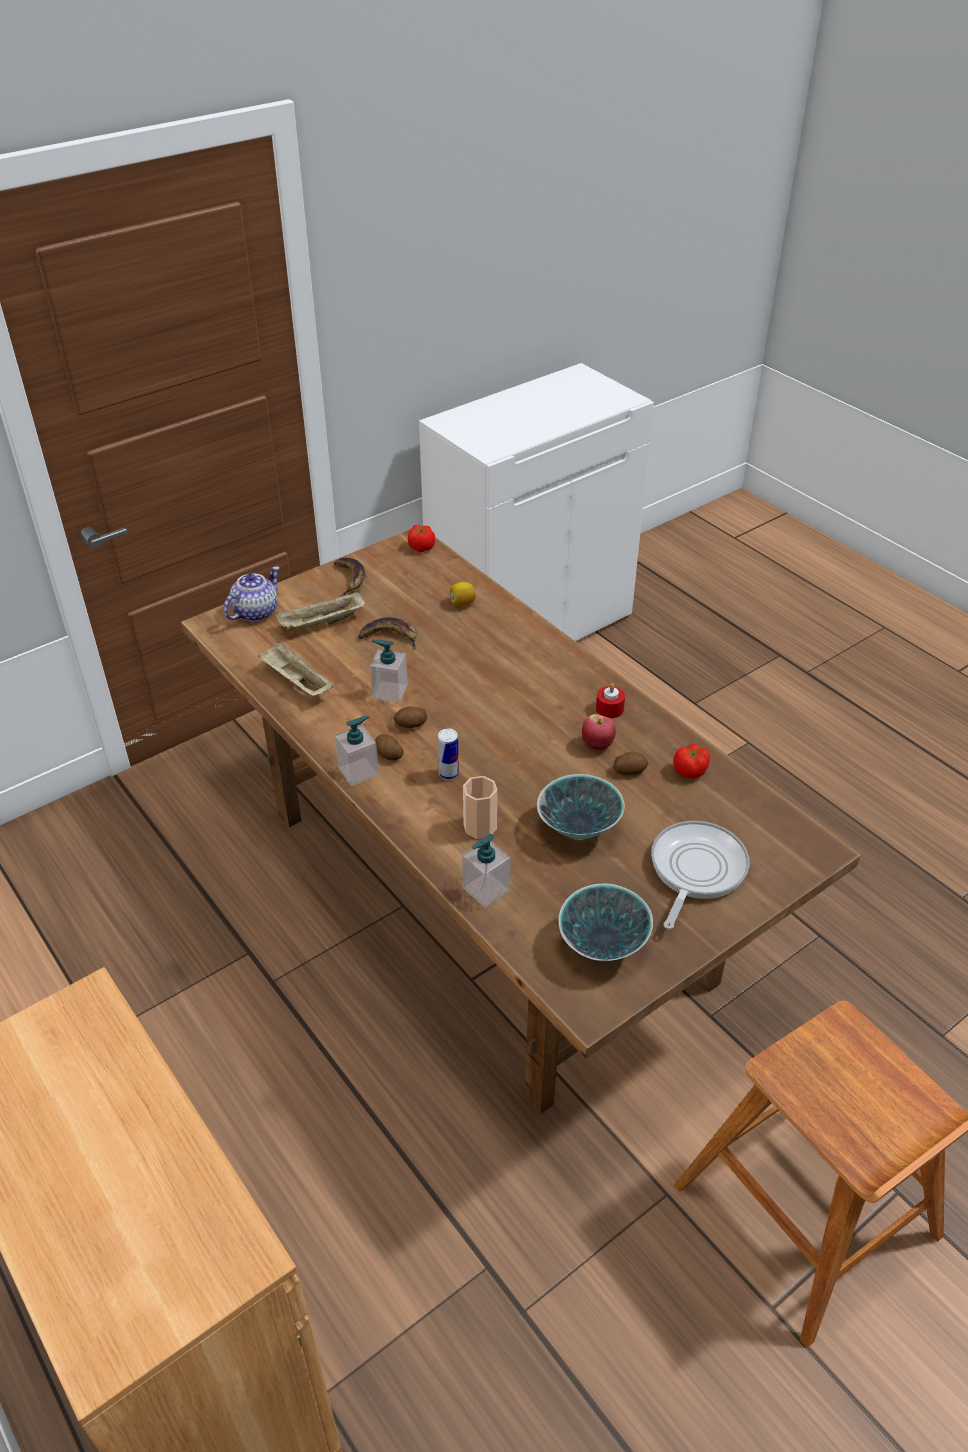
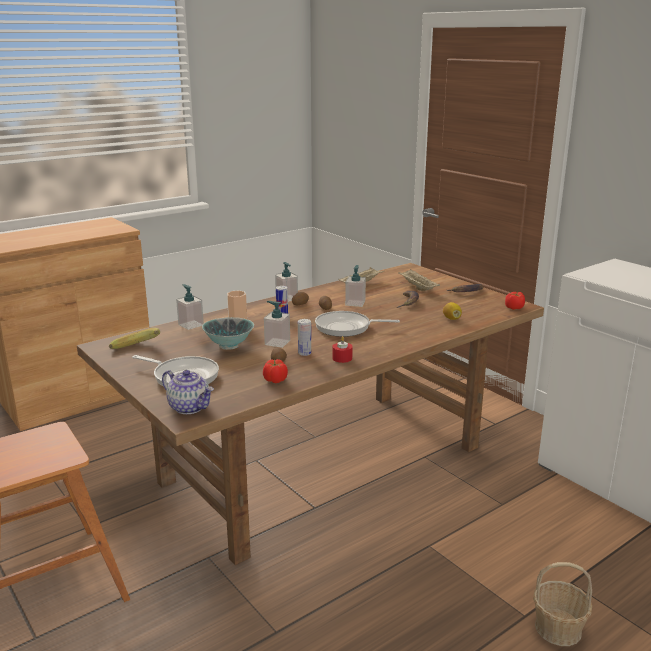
camera: 90 degrees right, 20 degrees down
(255, 612) = (424, 274): teapot -> teapot (190, 407)
(497, 703) = (346, 328): none -> frying pan
(559, 775) = (277, 342): none -> soap dispenser
(597, 745) = (304, 353): apple -> can
(603, 945) = (138, 350): bowl -> banana
(759, 723) = (558, 628): none -> basket

